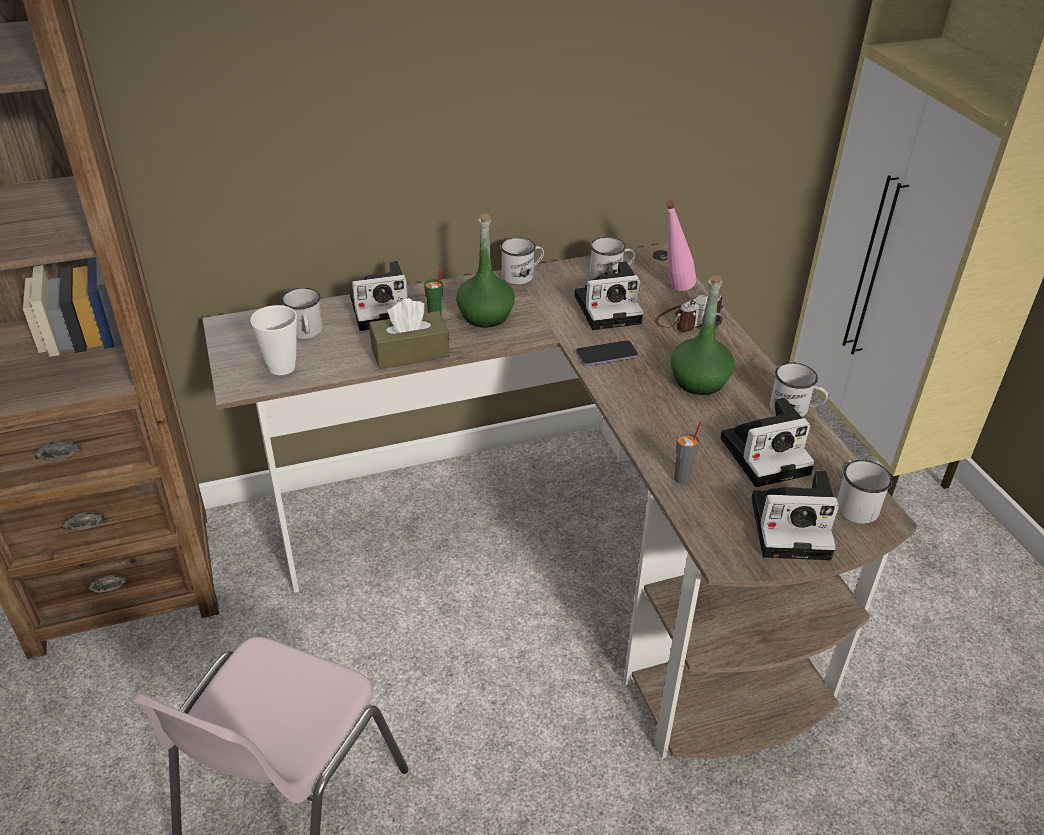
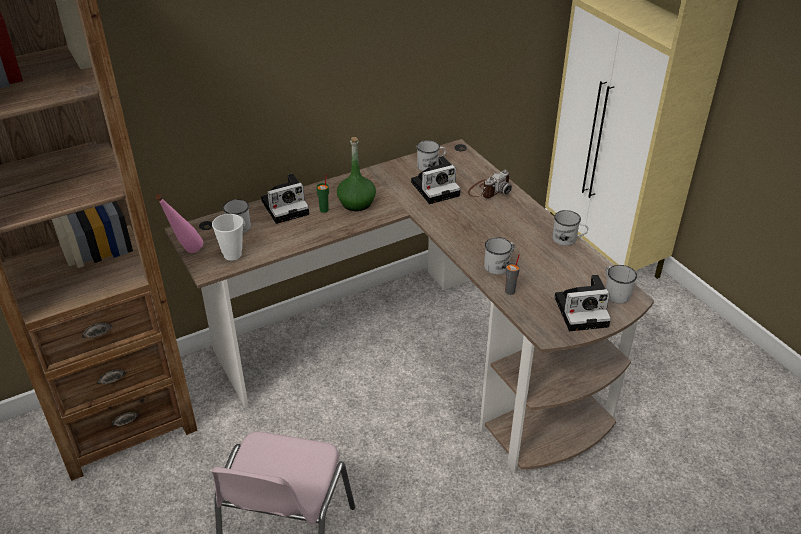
camera: 10 degrees left, 0 degrees up
(410, 352) = (315, 234): brown tissue box -> none
(522, 275) = (372, 172): white mug -> white mug (499, 265)
(606, 355) = (443, 219): phone -> none
(673, 291) = (474, 171): pink bottle -> pink bottle (186, 253)
(699, 381) = (505, 229): green bottle -> none
(767, 454) = (557, 269): camera -> none

